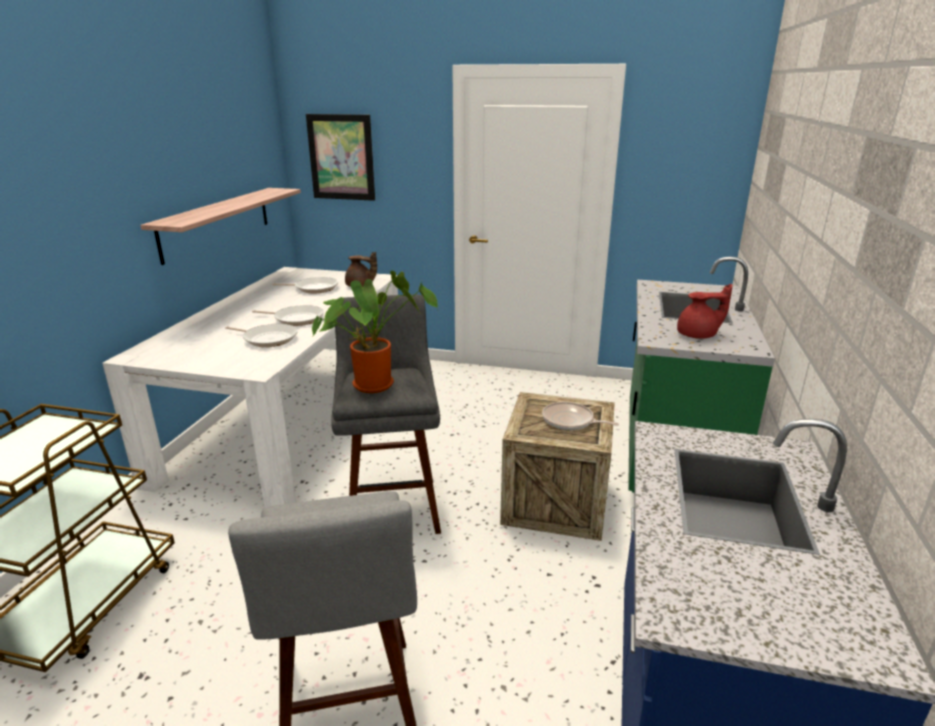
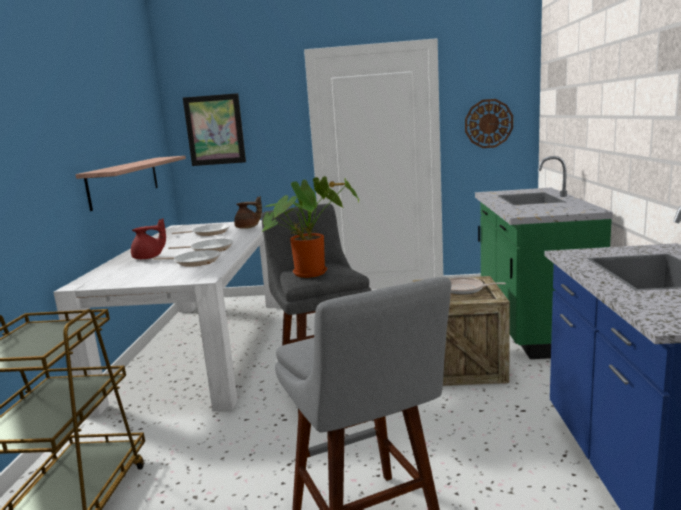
camera: 10 degrees left, 10 degrees down
(680, 185) = (488, 123): none -> wall clock
(698, 335) = (548, 209): red teapot -> red teapot (149, 258)

